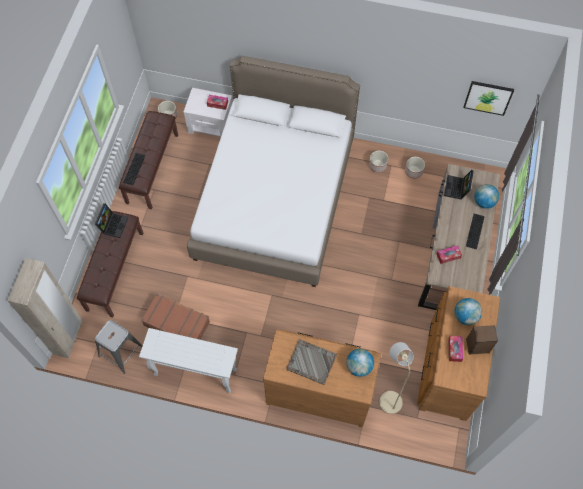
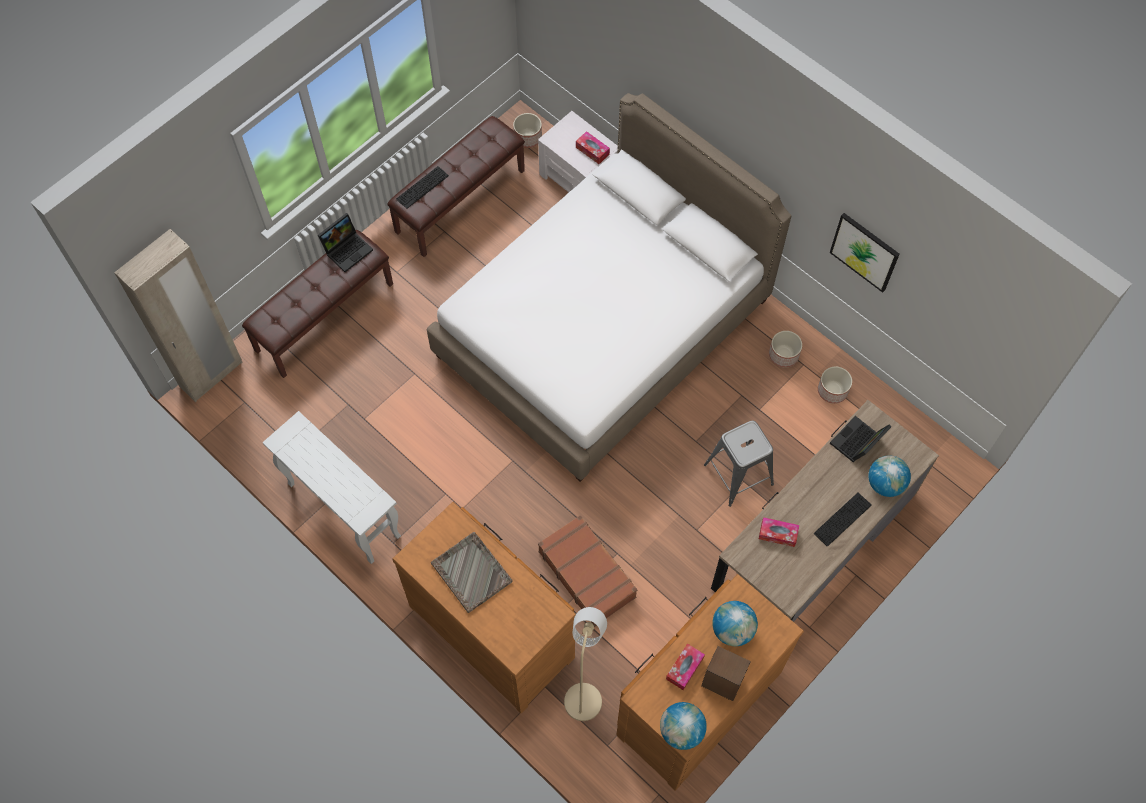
camera: 30 degrees right, 0 degrees up
(121, 352) = (266, 430): grey stool -> grey stool (738, 475)
(177, 323) = (361, 430): brown suitcase -> brown suitcase (587, 574)
(359, 366) = (532, 615): globe -> globe (681, 731)
(488, 97) = (970, 326): picture -> picture (865, 251)

